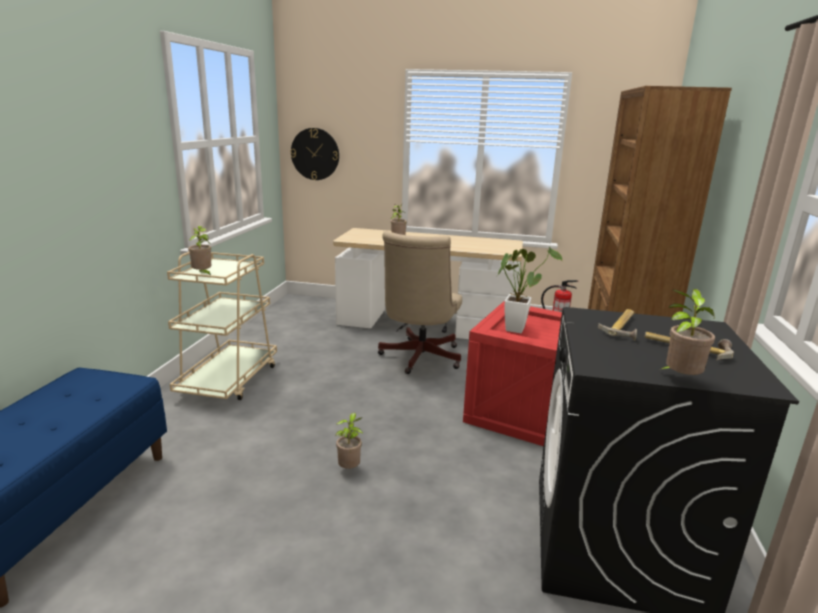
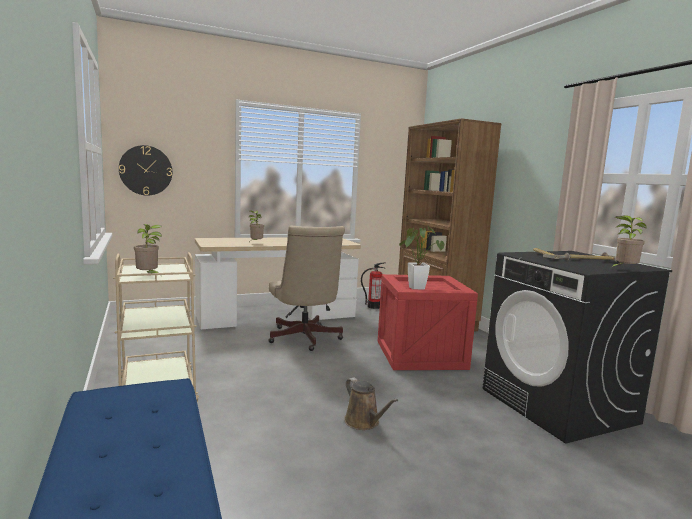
camera: 35 degrees left, 10 degrees down
(350, 469) = (364, 422): potted plant -> brown watering can

